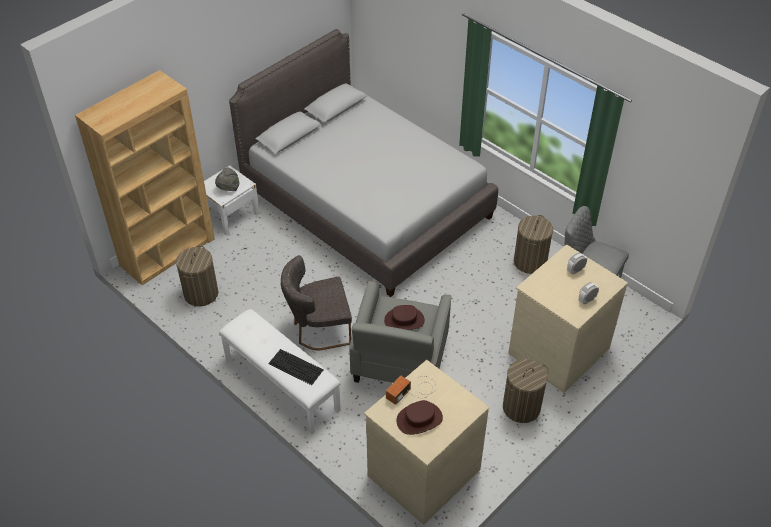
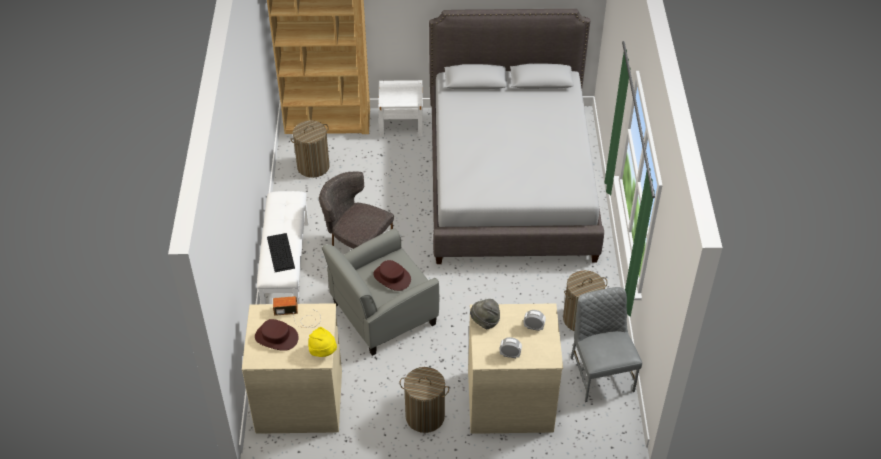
camera: 45 degrees right, 0 degrees up
(228, 188) = (399, 97): grey hat -> grey hat (485, 321)
(467, 400) = (323, 351): none -> yellow hat

